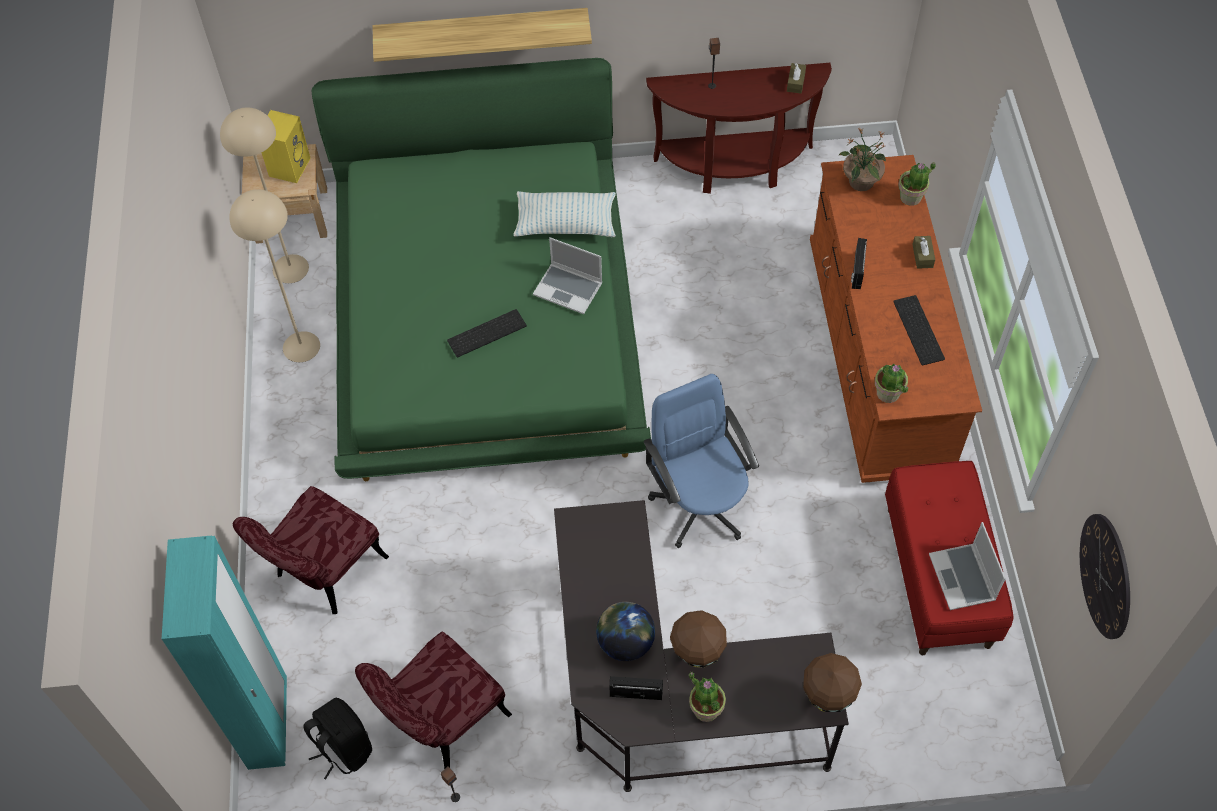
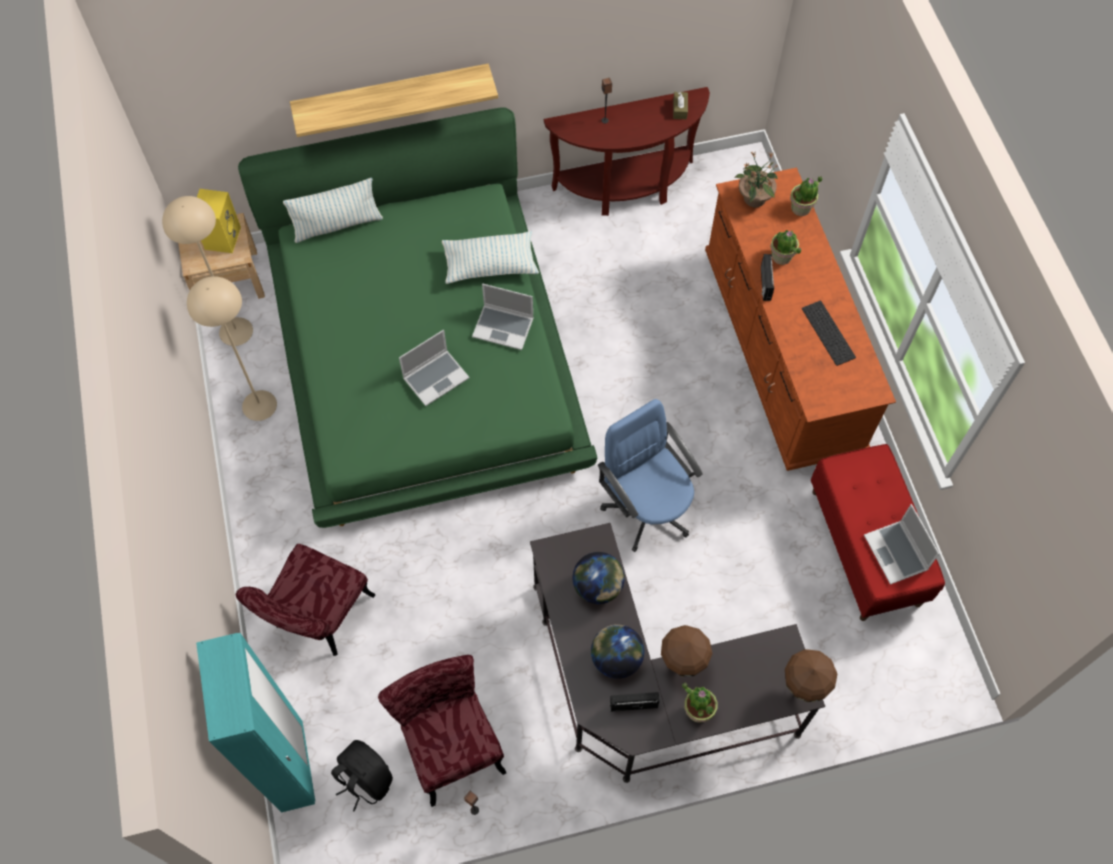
camera: 10 degrees left, 5 degrees up
(411, 166) = (337, 225): none -> pillow
(441, 723) = (450, 743): red chair -> red chair turned 120 degrees clockwise
(487, 332) = (436, 377): keyboard -> laptop
(619, 565) = (598, 587): none -> globe
(888, 393) = (811, 396): potted plant -> potted plant (781, 257)
(922, 256) = (820, 262): brown tissue box -> none
(1105, 576) = (1044, 553): wall clock -> none

